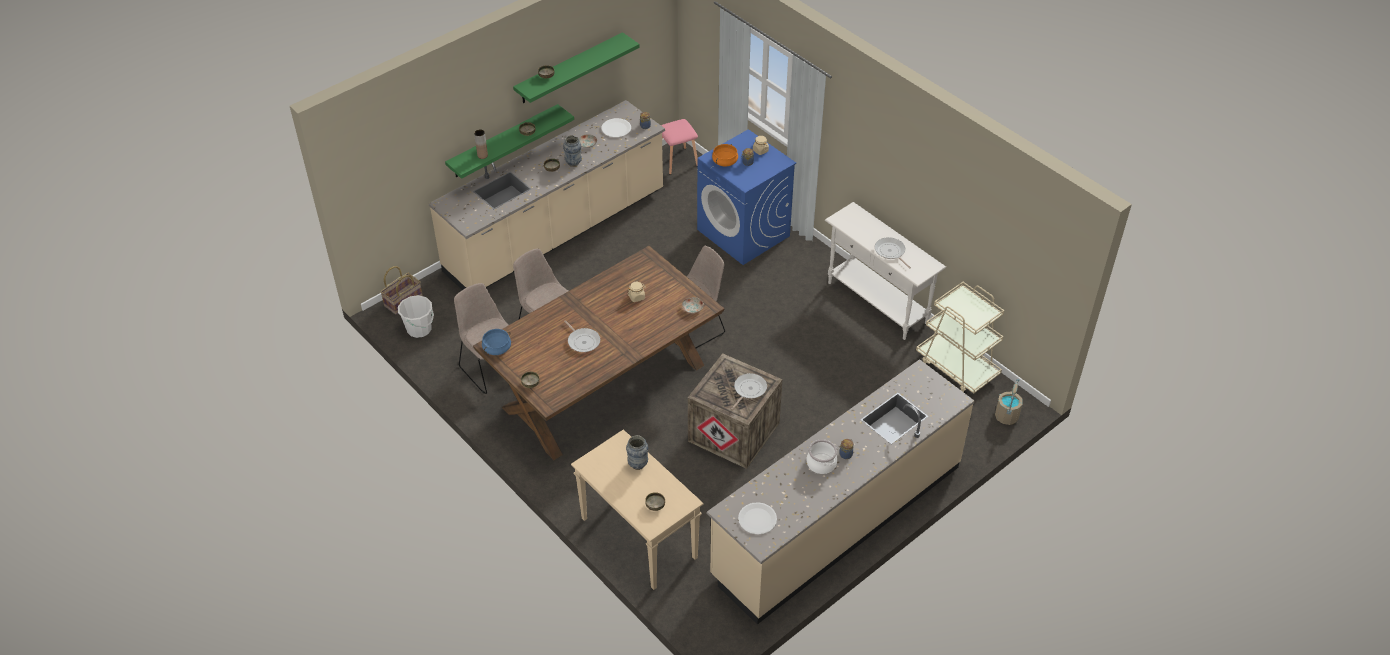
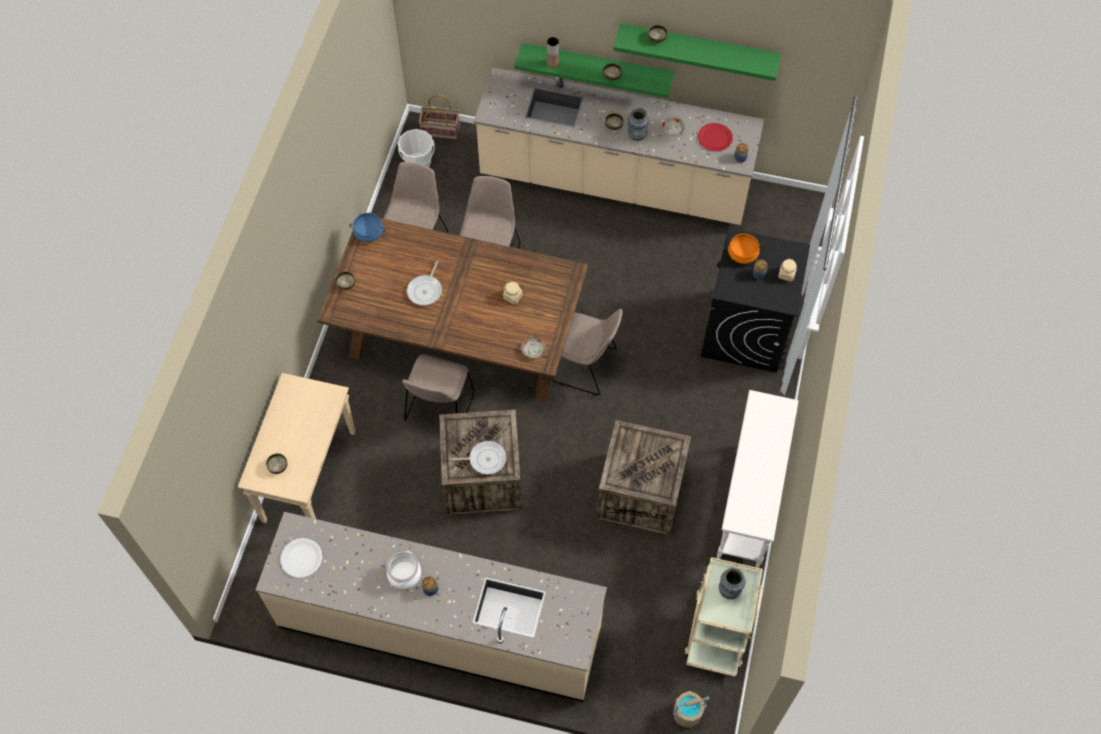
camera: 55 degrees right, 15 degrees up
(616, 128) = (715, 138): white plate -> red plate
(638, 464) = (315, 424): vase -> vase (729, 590)
(652, 428) = (439, 408): none -> beige chair
(678, 160) = (797, 214): pink stool -> none
(744, 233) = (745, 331): blue washing machine -> black washing machine
(823, 352) = (641, 494): none -> crate
(890, 252) = (750, 476): frying pan -> none

